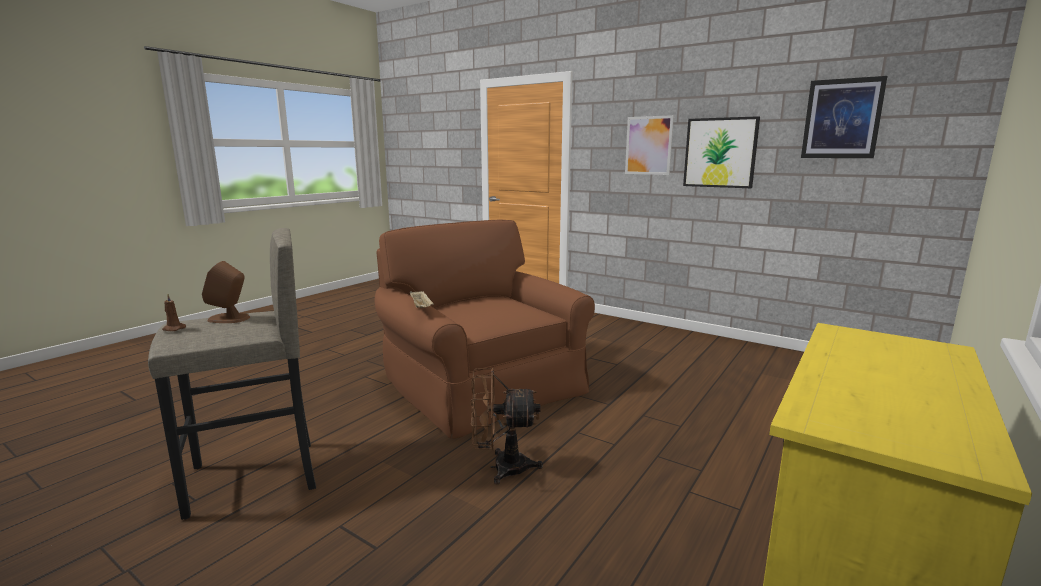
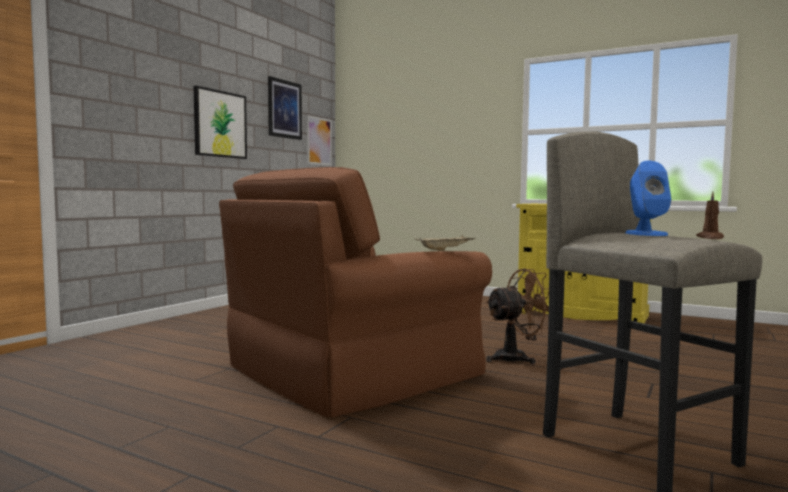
camera: 95 degrees left, 10 degrees down
(229, 318) = (645, 234): brown speaker -> blue speaker
(501, 467) = (517, 358): brown fan -> brown fan turned 105 degrees counterclockwise
(648, 145) = (157, 106): picture -> picture (319, 141)

